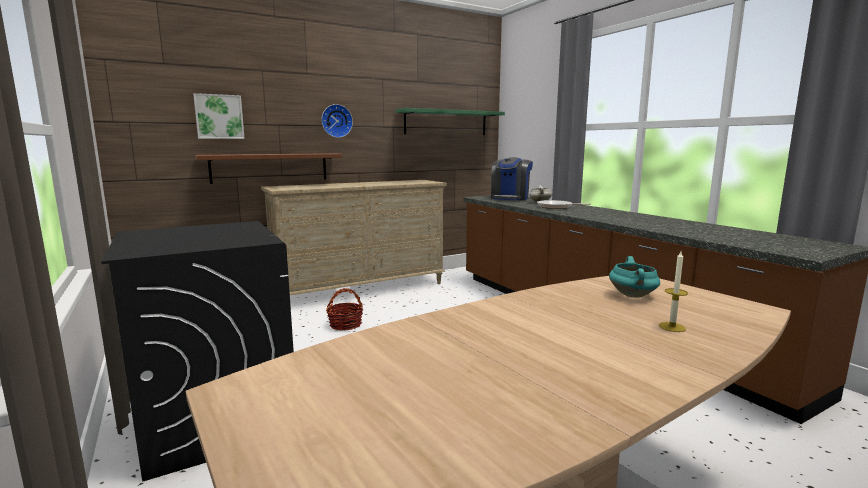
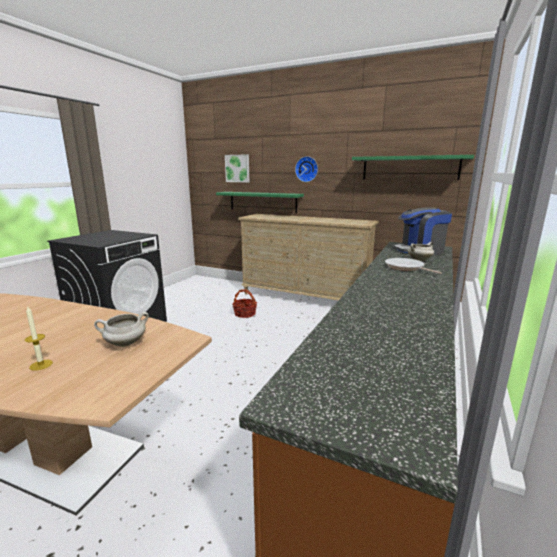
camera: 55 degrees right, 5 degrees up
(270, 167) = (262, 201): brown shelf -> green shelf
(633, 296) = (125, 344): turquoise cooking pot -> white cooking pot

